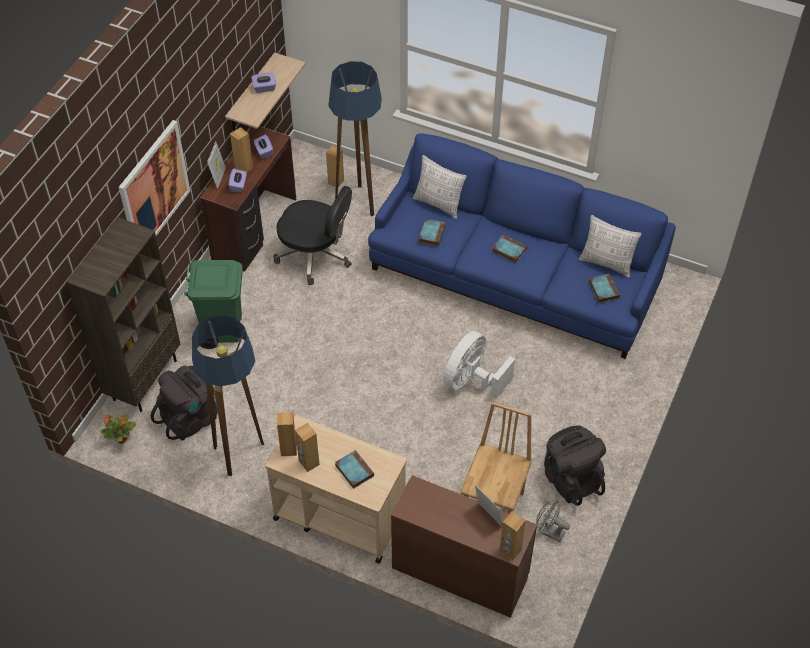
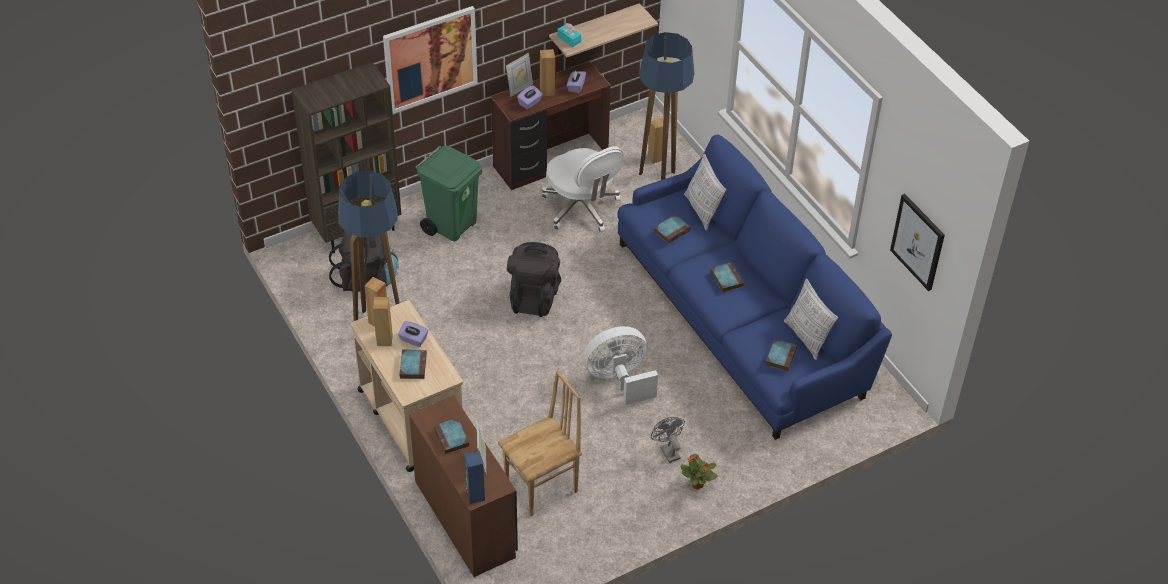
camera: 35 degrees right, 5 degrees down
(122, 439) = (301, 265): potted plant -> potted plant (698, 485)
(246, 112) = (569, 39): none -> turquoise tissue box
(264, 88) = (602, 28): purple tissue box -> purple tissue box (413, 340)
(315, 255) = (582, 208): black office chair -> white office chair
(446, 513) = (452, 438): none -> book
(510, 550) = (475, 495): brown speaker -> blue speaker
(549, 531) = (569, 534): grey fan -> grey fan (667, 450)
(570, 478) = (629, 504): black backpack -> black backpack (534, 297)
(681, 138) = (918, 242): none -> picture

